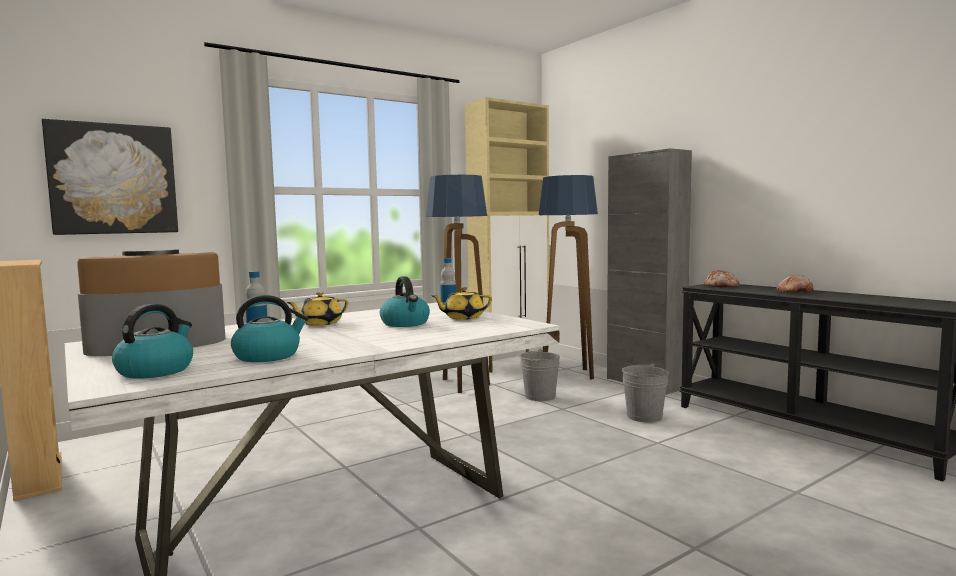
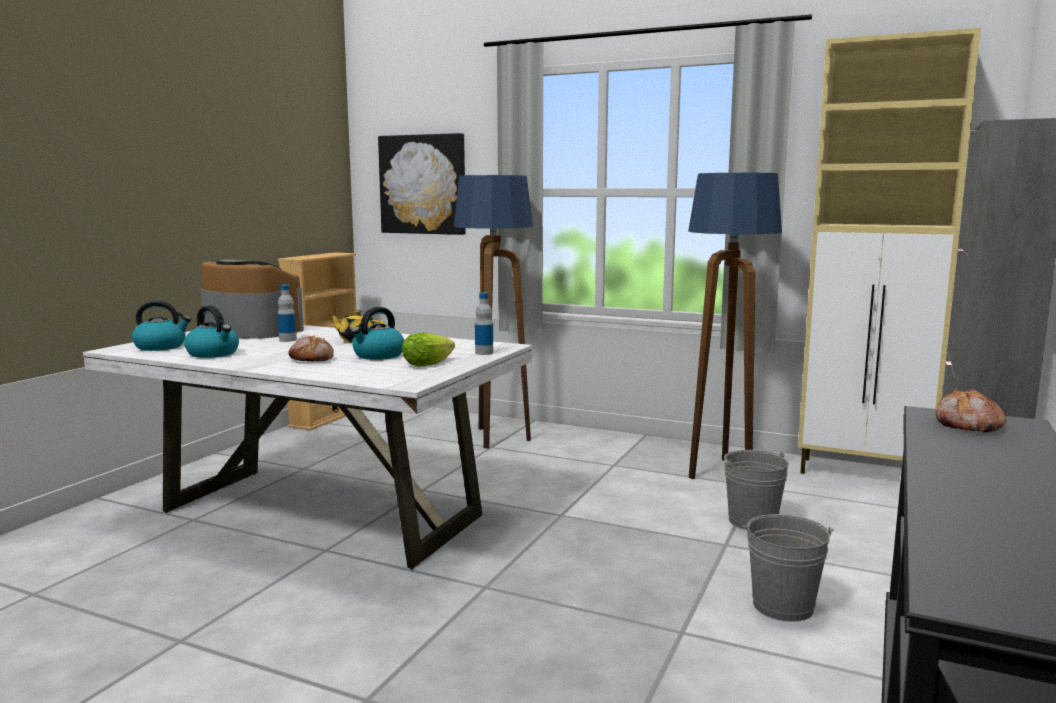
camera: 60 degrees right, 5 degrees up
(463, 318) = (430, 363): yellow teapot -> lettuce
(568, 374) = (891, 518): floor lamp -> floor lamp (495, 437)
(794, 292) = (983, 473): bread -> bread (312, 359)

